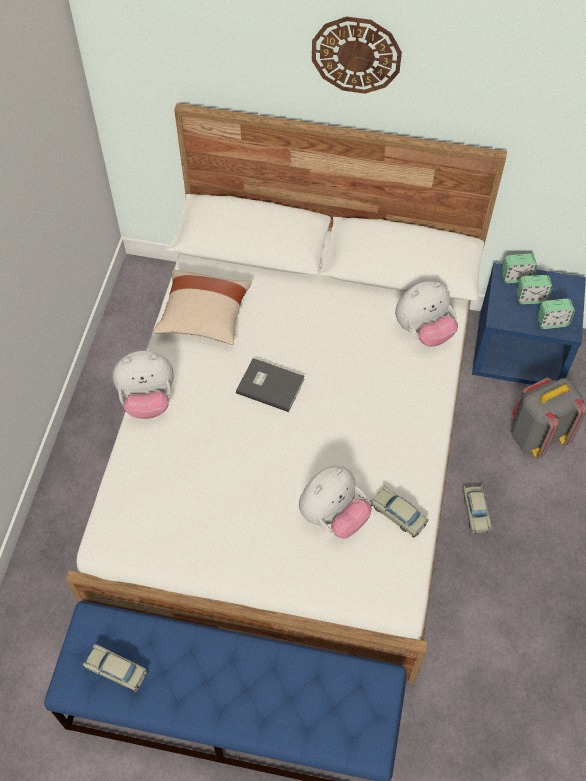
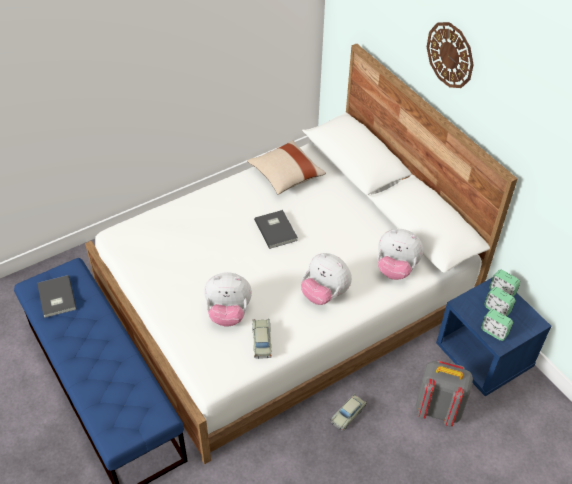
camera: 45 degrees right, 10 degrees down
(116, 670) = (56, 298): beige toy car -> grey book
(148, 400) = (210, 192): plush toy -> plush toy (324, 294)

